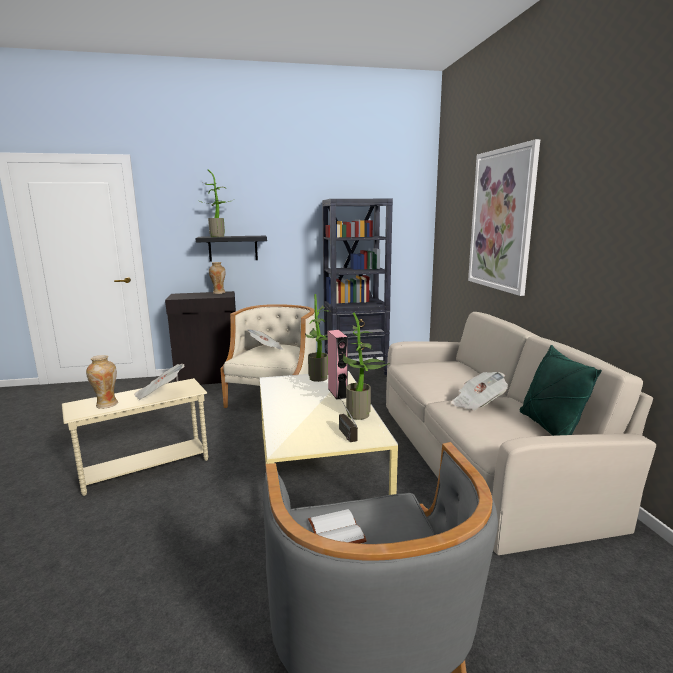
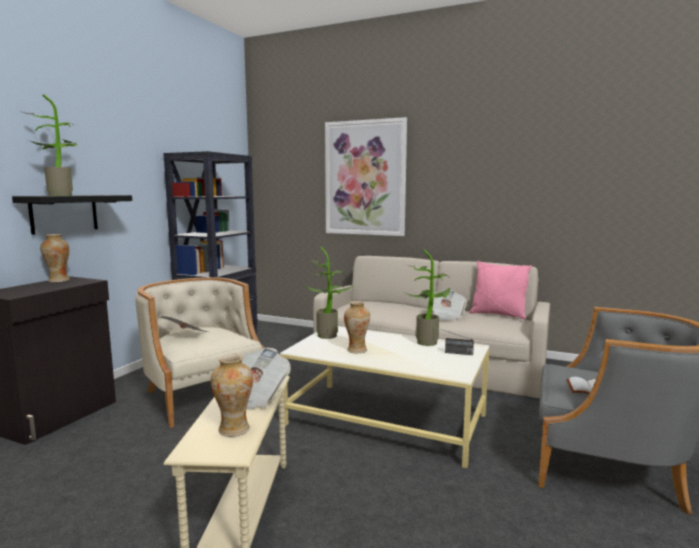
camera: 55 degrees left, 5 degrees down
(296, 396) = (357, 350): none -> vase
(337, 393) = (373, 338): pink speaker -> none
(549, 427) = (498, 315): green pillow -> pink pillow

